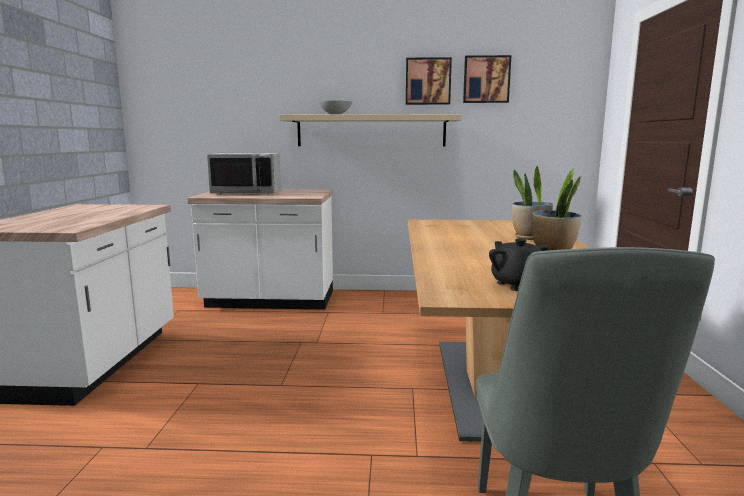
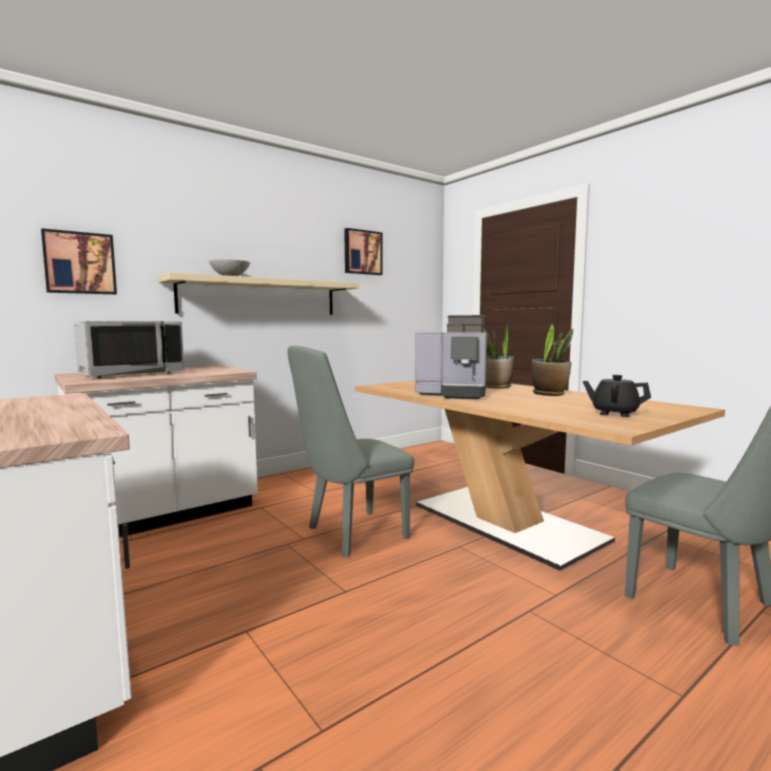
camera: 40 degrees left, 5 degrees down
(349, 350) = (350, 535): none -> grey chair
(428, 81) = (314, 249): picture -> picture (80, 263)
(452, 239) = (454, 394): none -> coffee machine

